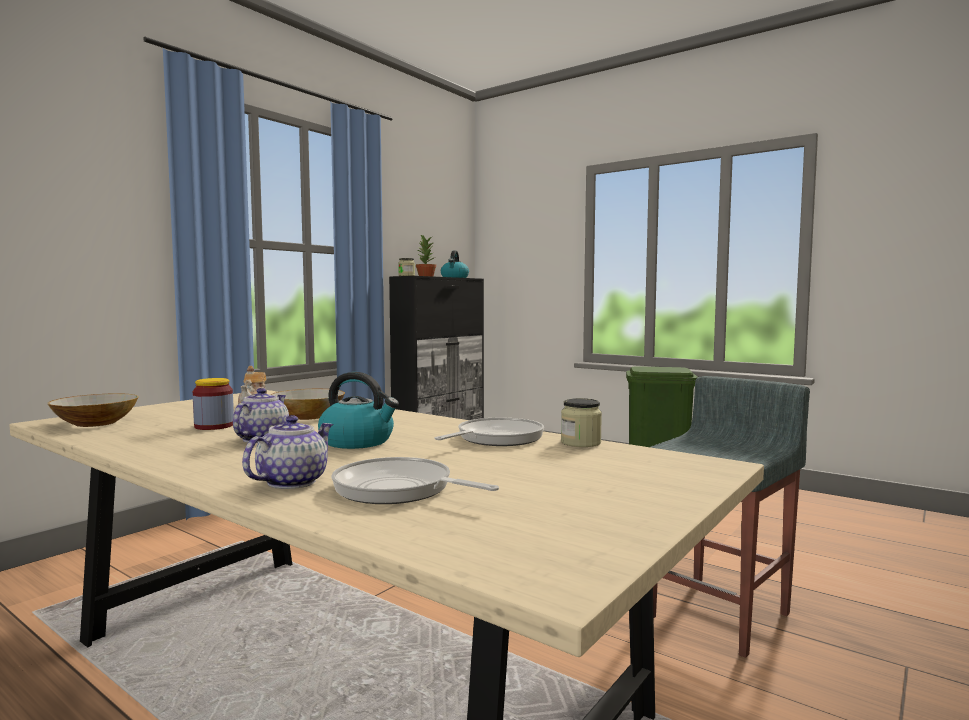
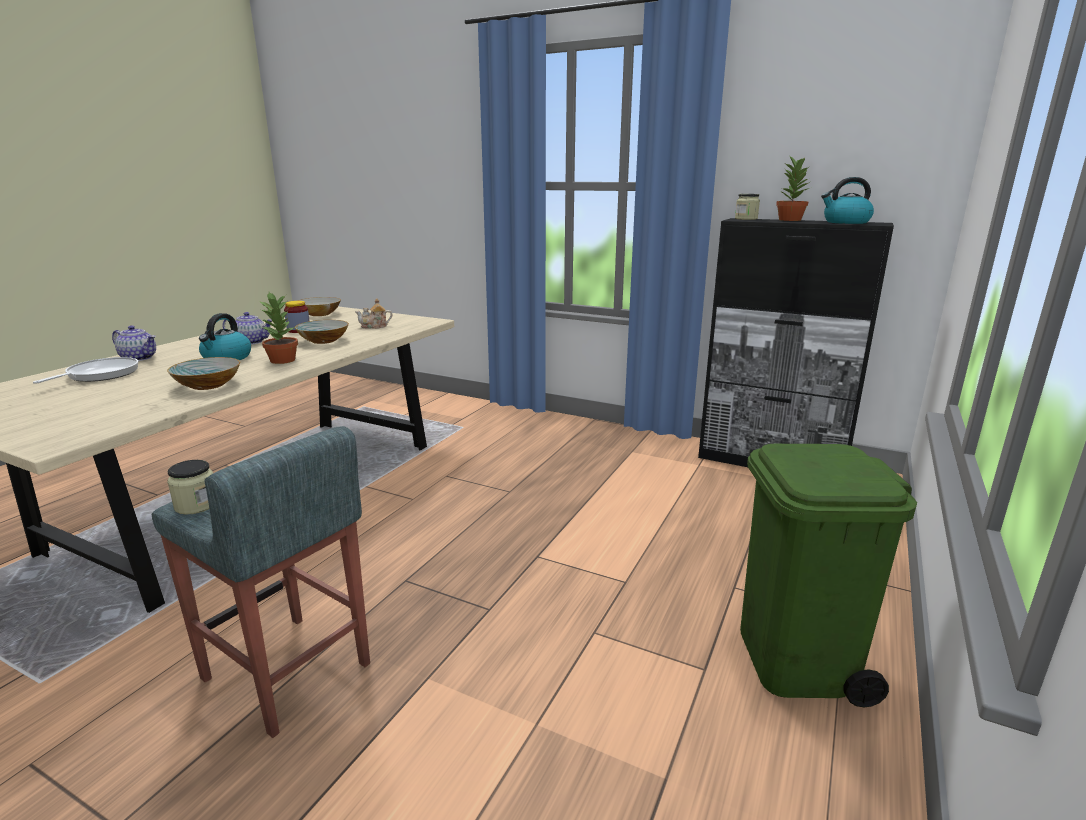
camera: 80 degrees right, 15 degrees up
(398, 423) = (283, 360): none -> potted plant
(496, 438) = (208, 385): frying pan -> bowl
(580, 443) = (171, 406): jar -> jar (196, 505)

